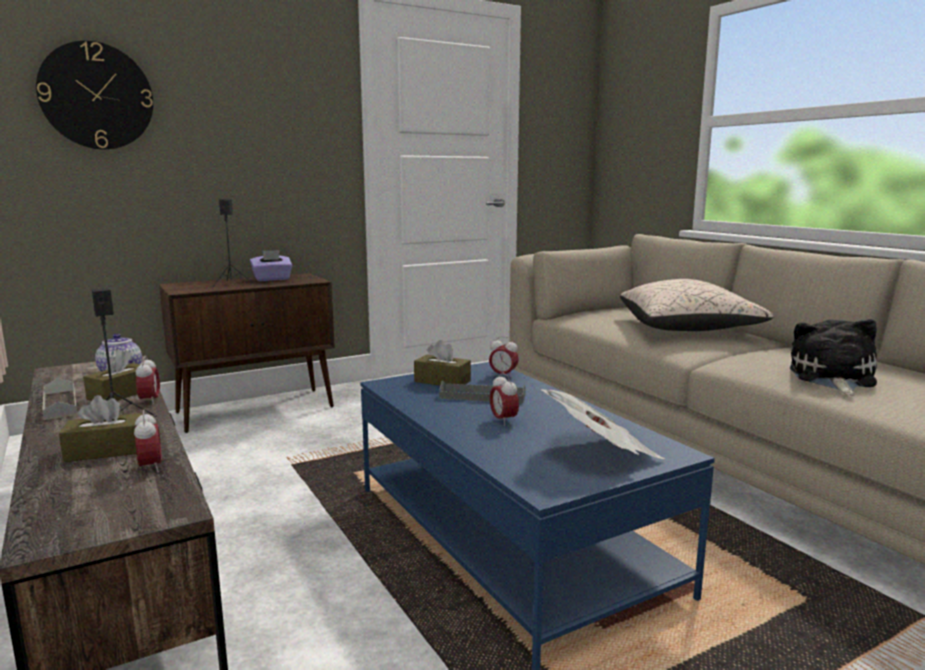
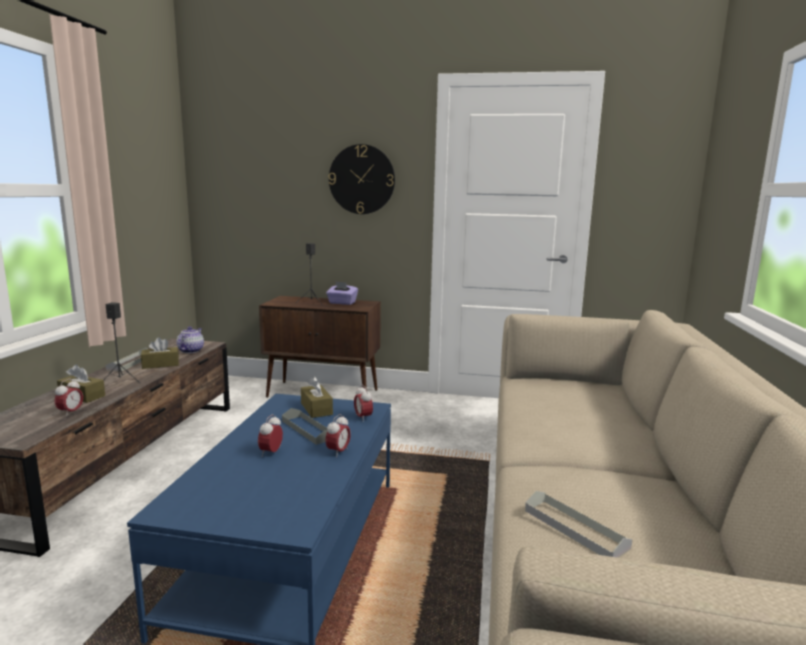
camera: 40 degrees right, 0 degrees up
(96, 96) = (255, 173): wall clock -> wall clock (362, 179)
(150, 401) = (159, 373): alarm clock -> alarm clock (338, 452)
(601, 453) = (255, 504): newspaper -> none
(688, 329) = (593, 424): beige pillow -> none
(832, 378) = (575, 529): plush toy -> grey tray

